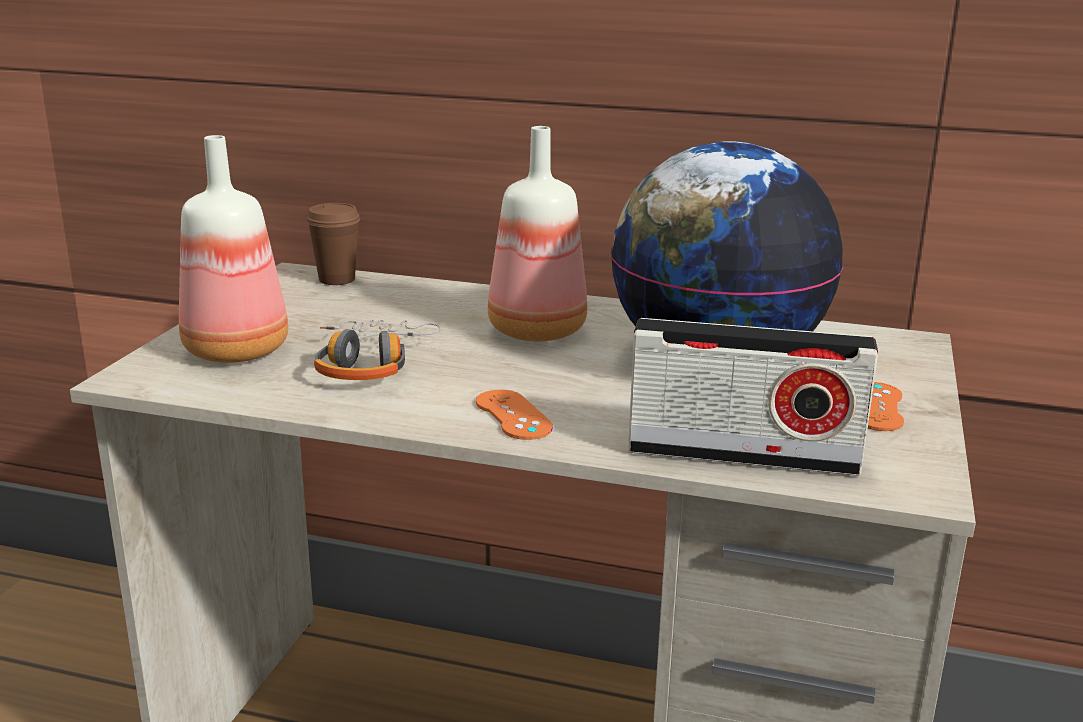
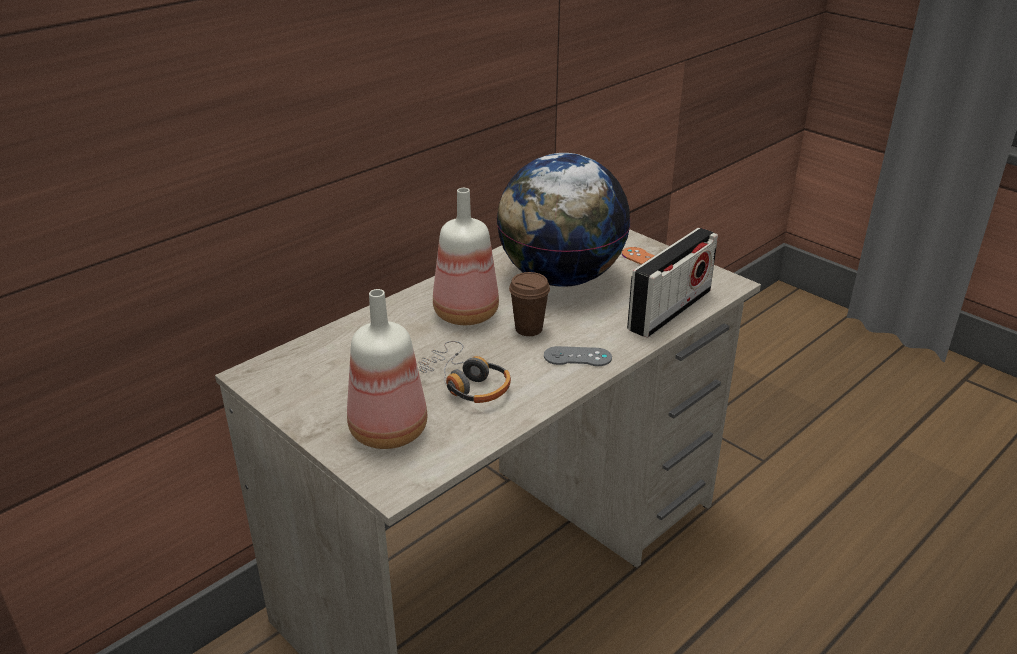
camera: 60 degrees left, 10 degrees up
(336, 279) = (288, 360): brown cup -> brown cup (529, 329)
(513, 415) = (577, 357): orange game controller -> grey game controller

